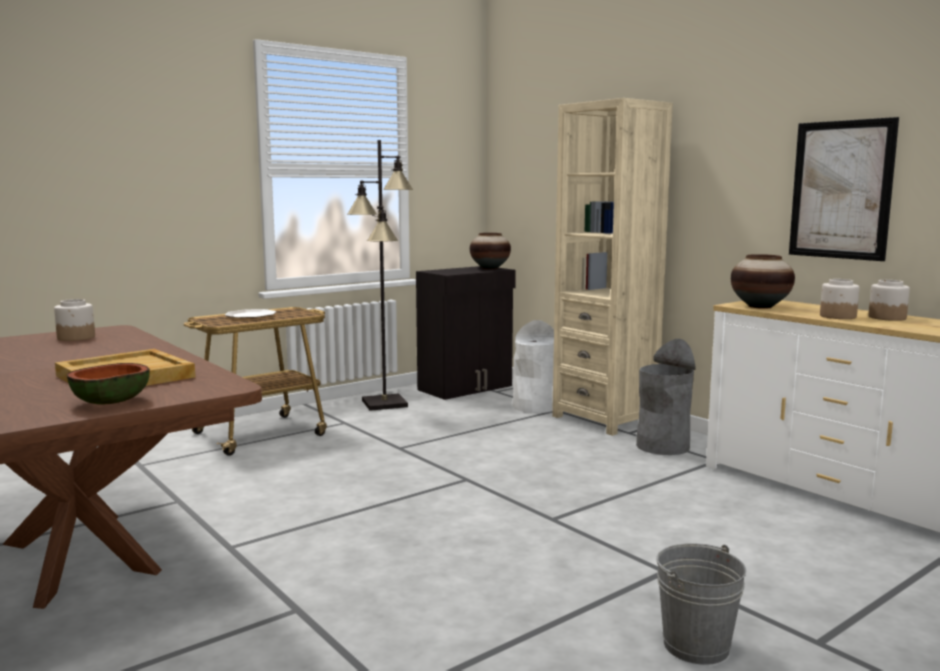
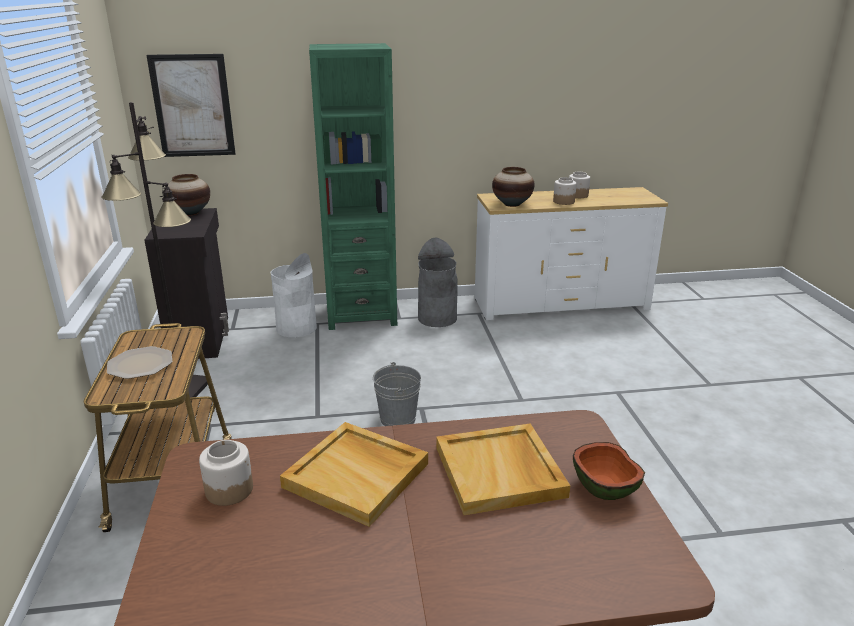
camera: 60 degrees left, 15 degrees up
(105, 353) = (358, 475): none -> beige tray
(604, 419) = (361, 315): beige bookcase -> green bookcase
(696, 645) = (700, 416): grey bucket -> grey bucket (397, 418)
(841, 190) = (526, 113): picture -> picture (192, 106)

